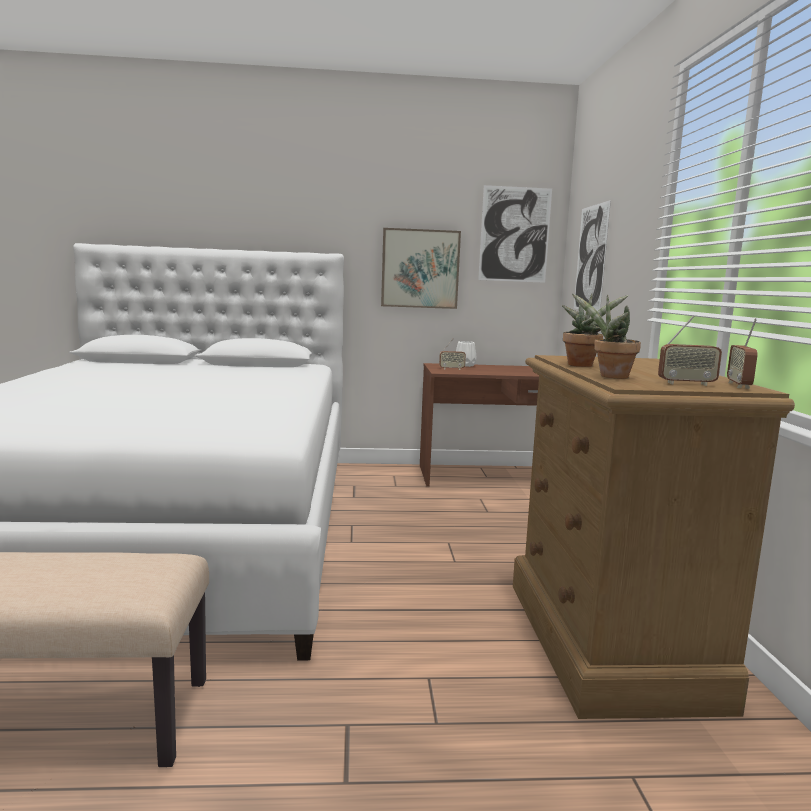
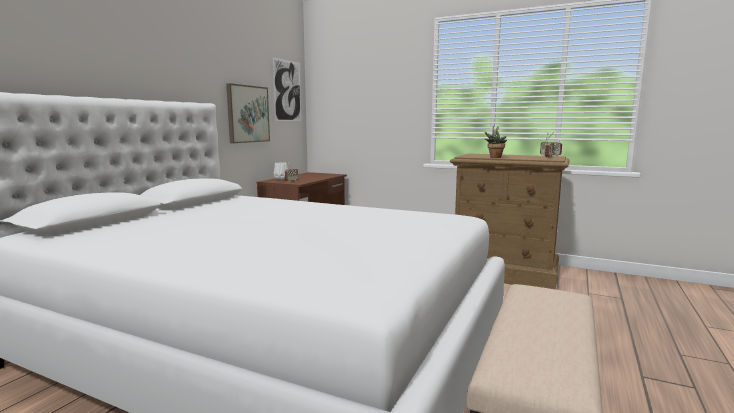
camera: 60 degrees left, 0 degrees up
(591, 258) = (349, 106): picture -> none
(609, 376) = (530, 158): potted plant -> none

